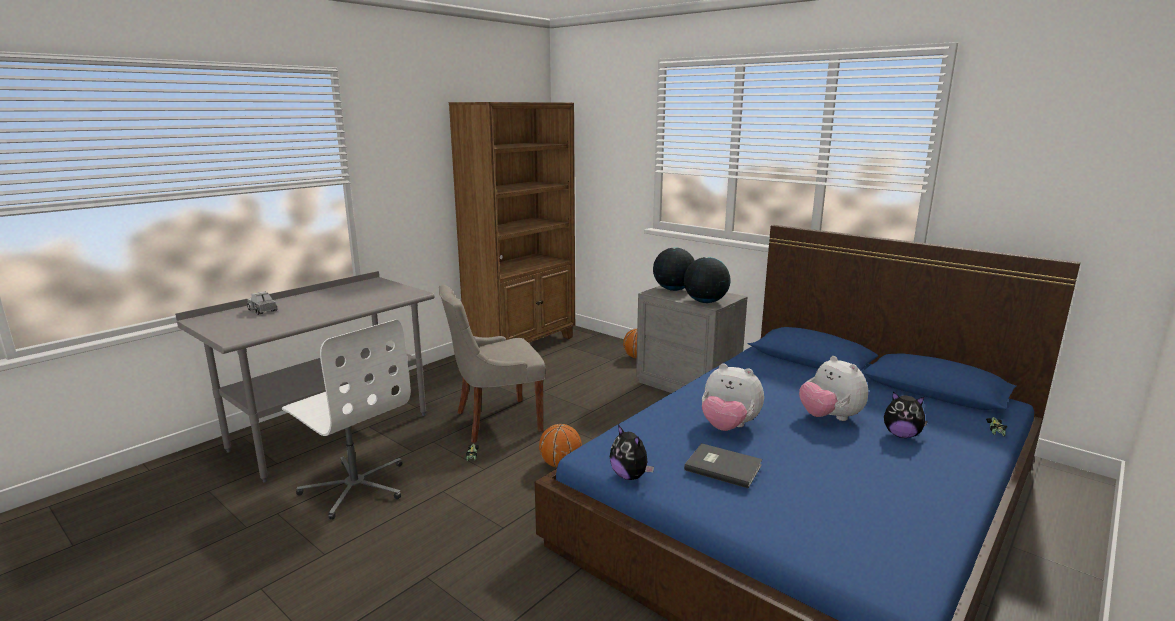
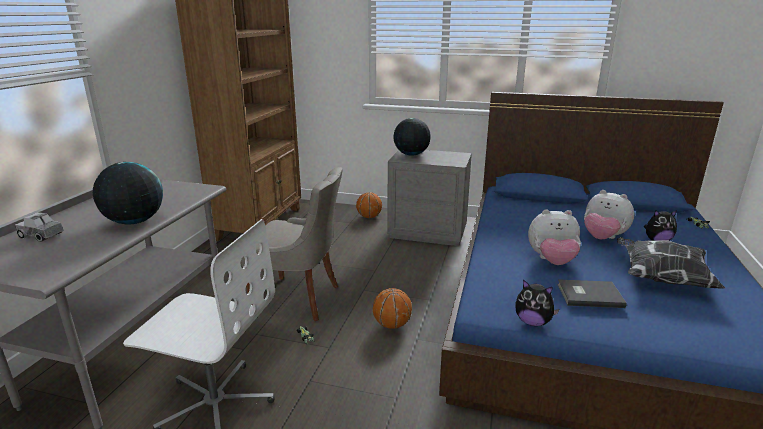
camera: 25 degrees left, 5 degrees up
(496, 421) = (299, 299): grey chair -> grey chair turned 120 degrees counterclockwise
(705, 302) = (448, 161): globe -> globe (134, 221)
(845, 473) = (661, 278): none -> pillow

